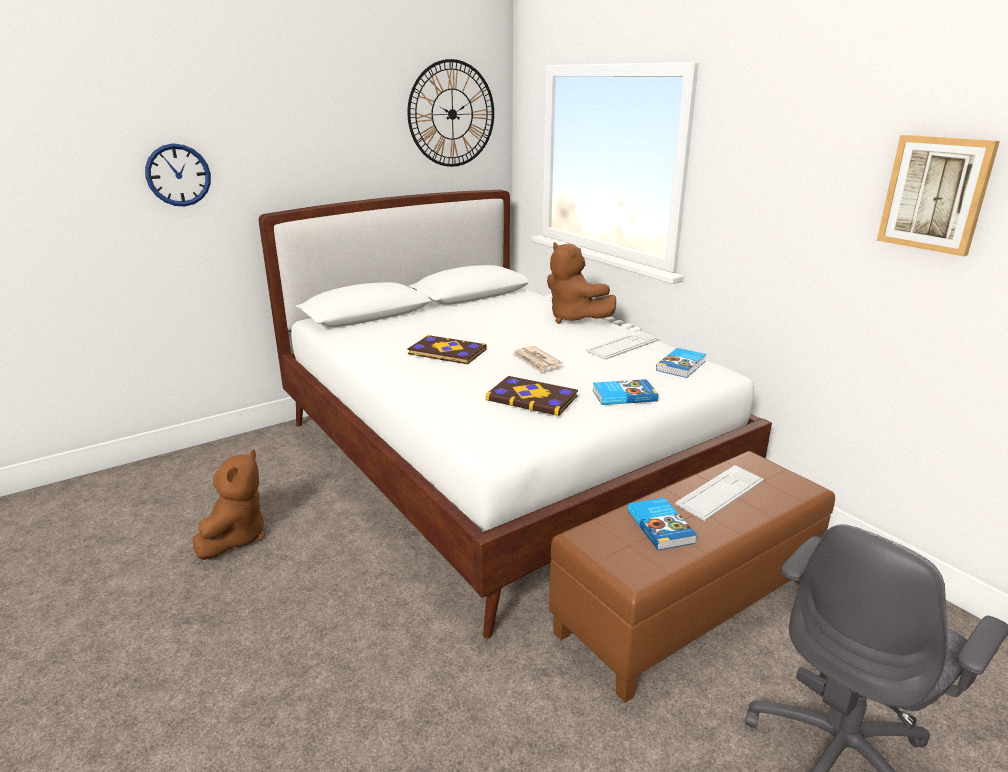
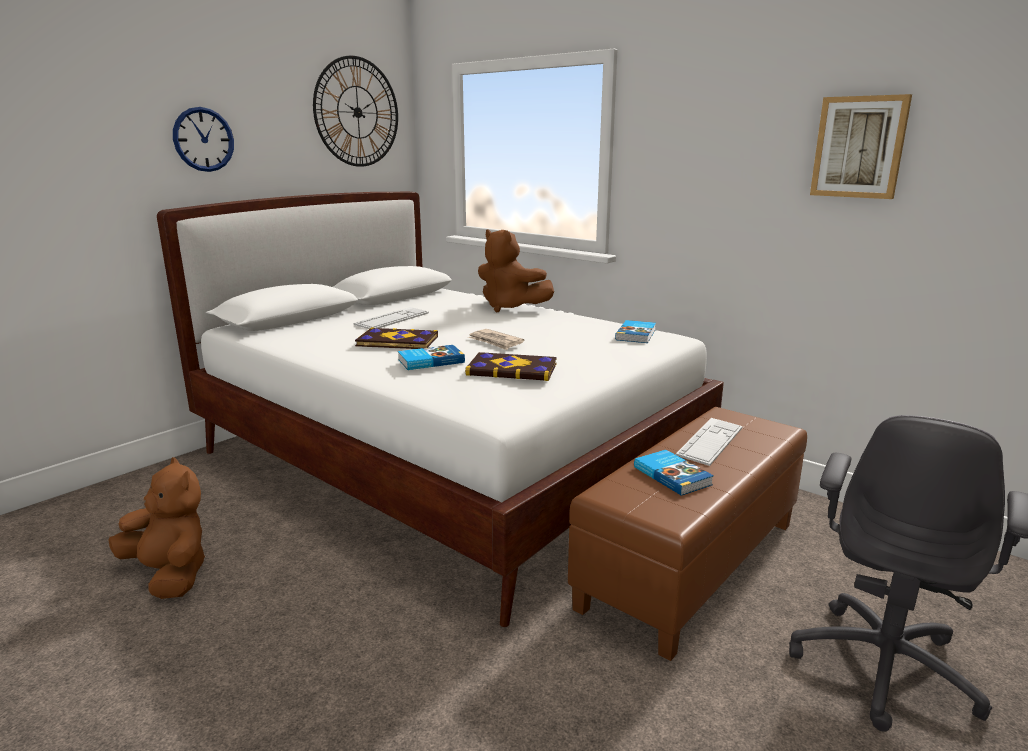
camera: 15 degrees left, 5 degrees down
(178, 175) = (58, 163): wall clock -> wall clock (203, 139)
(235, 537) = (170, 574): brown plush toy -> brown plush toy turned 45 degrees counterclockwise
(622, 346) = (571, 324): keyboard -> keyboard (392, 319)
(623, 395) = (598, 360): book -> book (430, 361)

